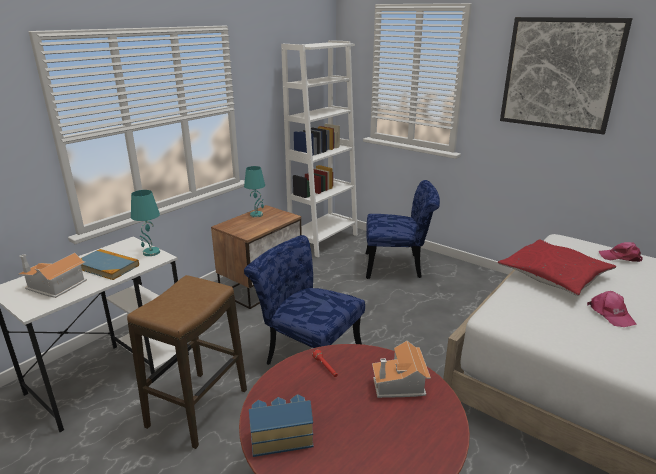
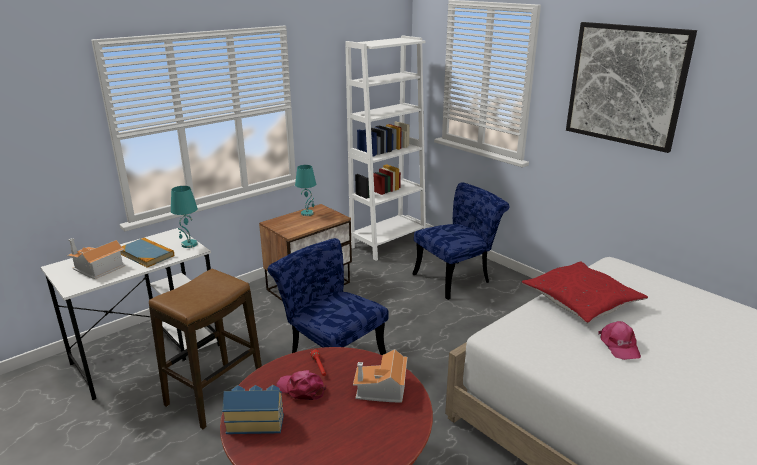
camera: 10 degrees right, 0 degrees up
(398, 266) = (457, 277): blue chair -> blue chair turned 45 degrees counterclockwise
(620, 257) = (668, 288): pink cap -> pink cap (301, 389)

